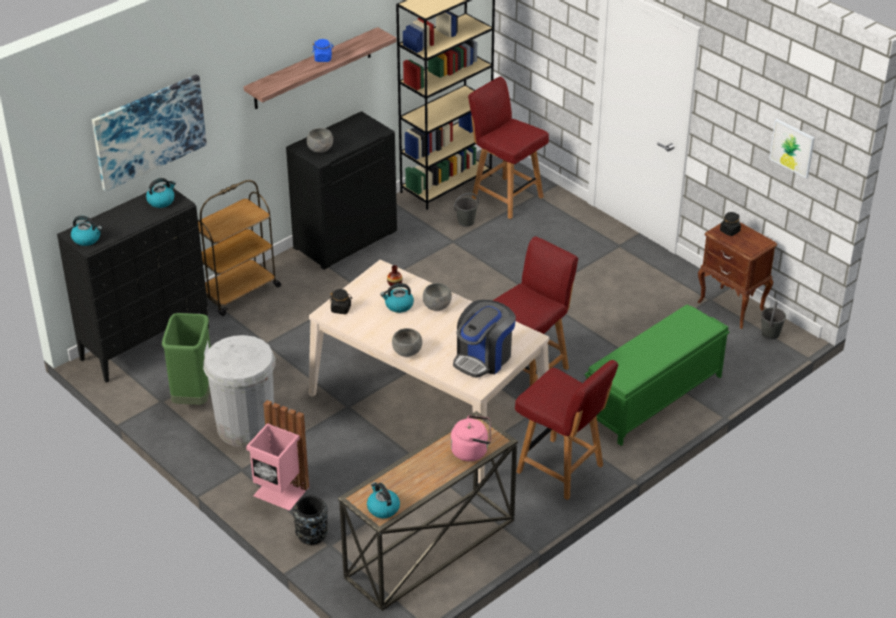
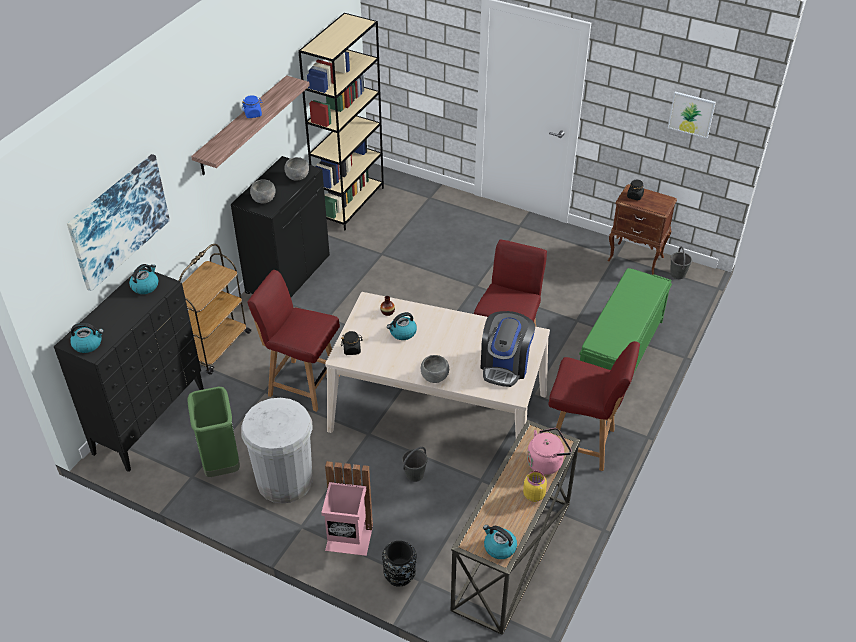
camera: 20 degrees left, 5 degrees up
(437, 306) = (437, 325): grey bowl -> grey bowl (297, 177)
(442, 475) = (533, 494): none -> yellow jar
(465, 222) = (383, 234): grey bucket -> grey bucket (414, 474)
(506, 197) = (405, 204): red chair -> red chair (302, 384)

